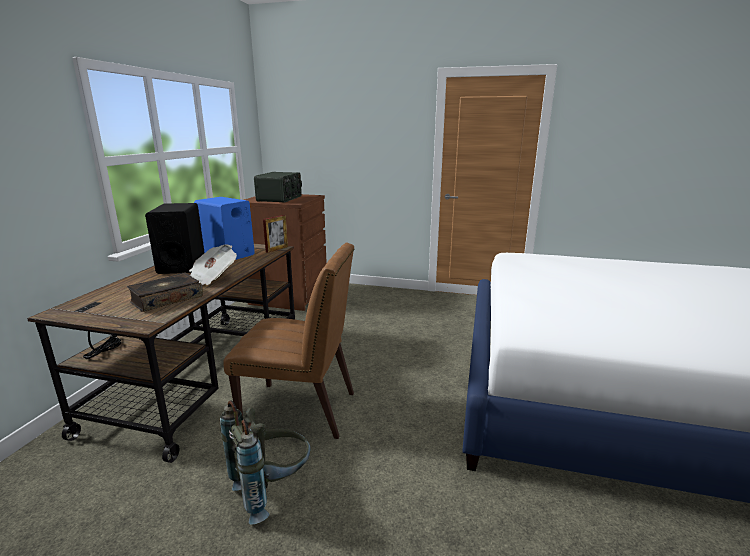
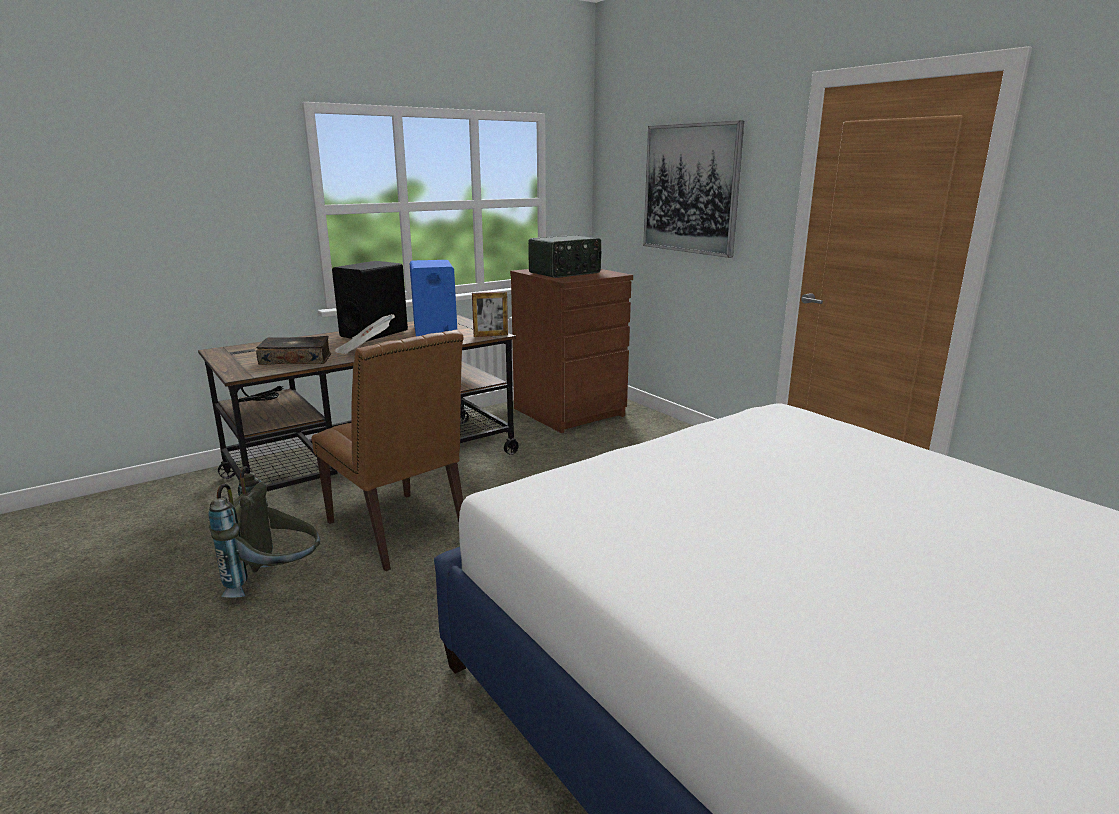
camera: 40 degrees right, 0 degrees up
(353, 137) = (691, 189): none -> picture

